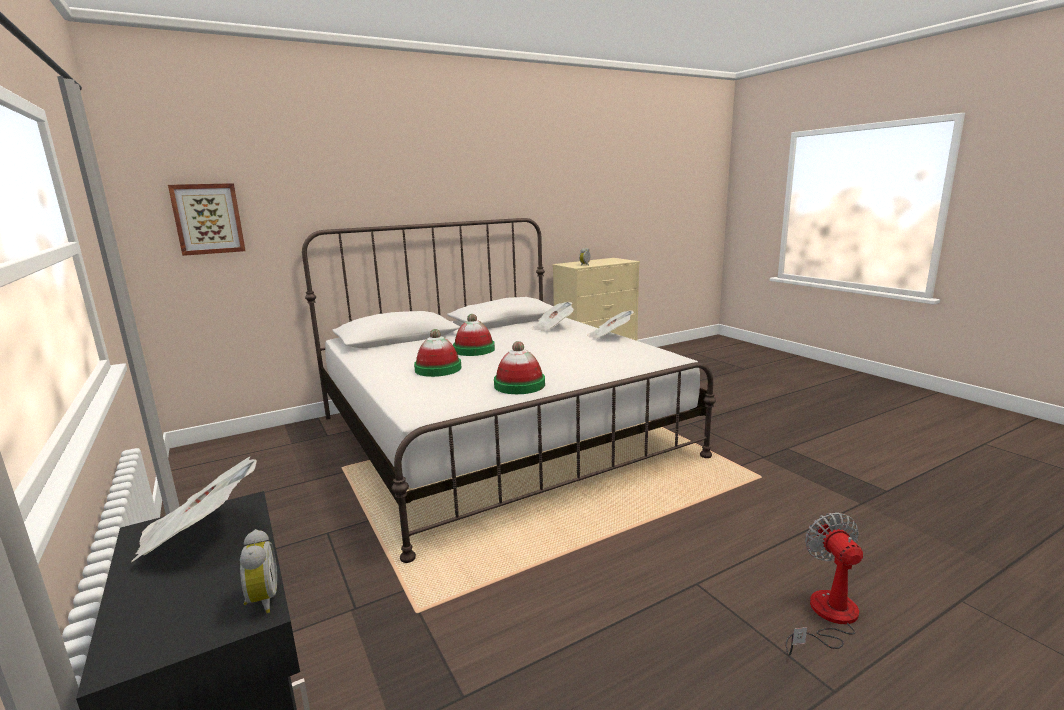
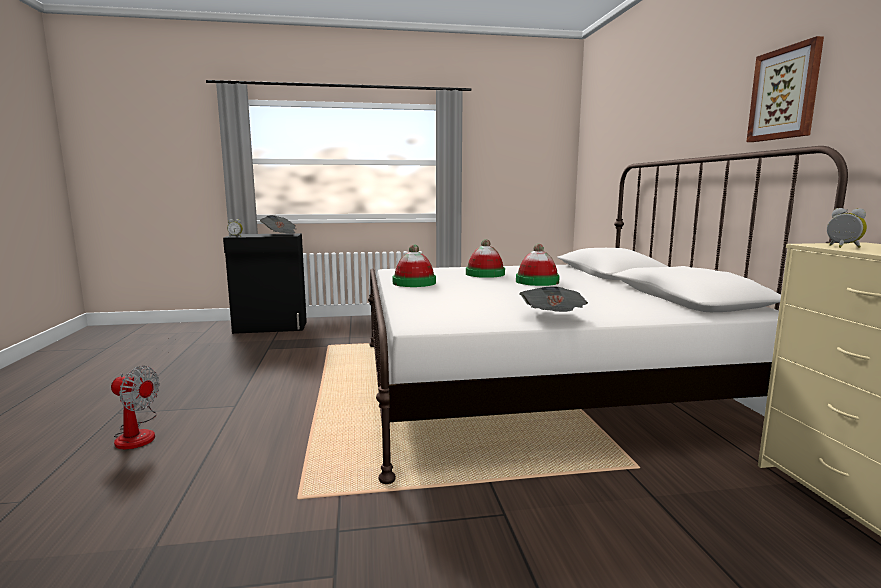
camera: 110 degrees right, 5 degrees down
(208, 219) = (599, 155): picture -> picture (785, 94)
(552, 327) = (626, 306): newspaper -> none

